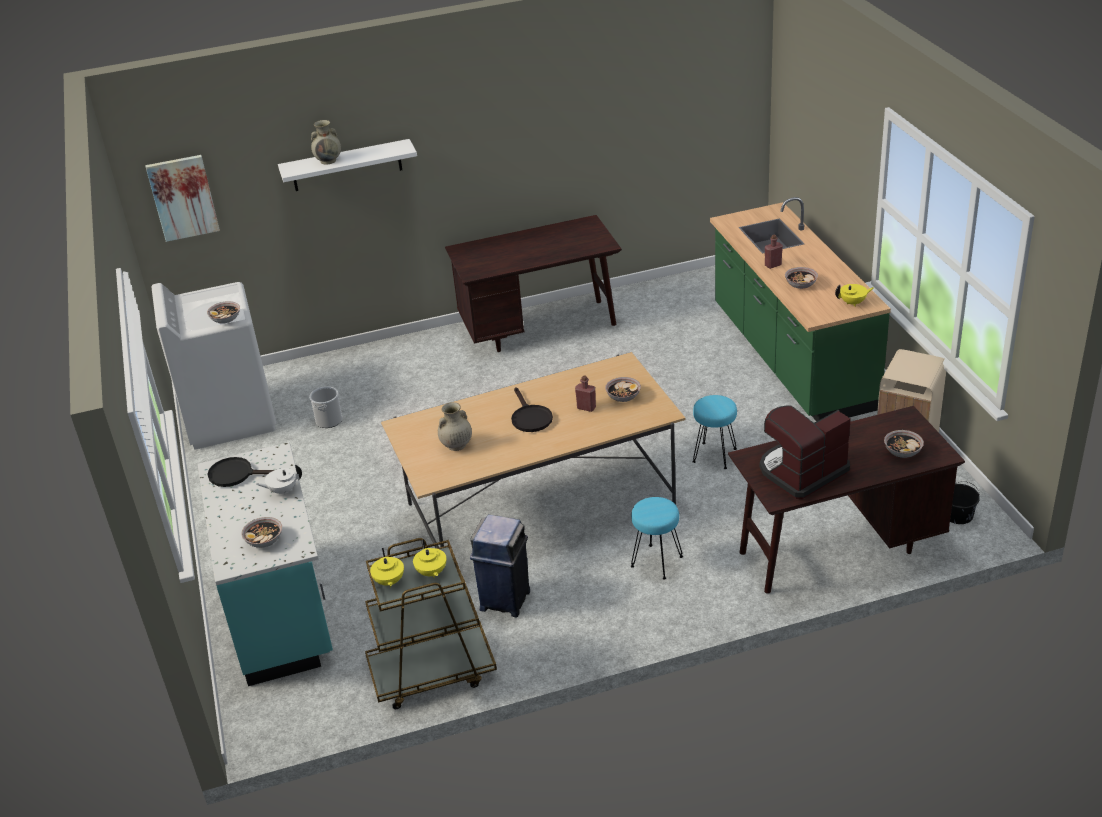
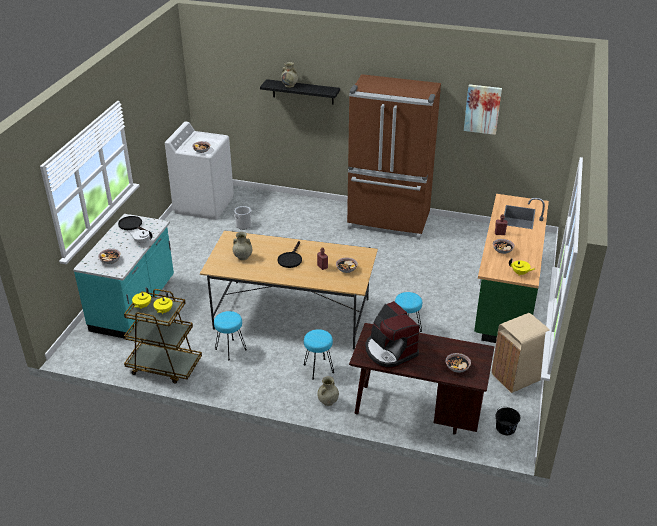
camera: 30 degrees right, 0 degrees up
(183, 197) = (215, 81): picture -> picture (482, 109)
(346, 165) = (303, 92): white shelf -> black shelf
(505, 599) = (230, 350): blue trash can -> turquoise stool
(539, 328) = (388, 222): brown desk -> brown fridge
(716, 597) = (328, 402): none -> beige vase
(801, 472) = (390, 351): coffee machine -> coffee machine turned 120 degrees counterclockwise

